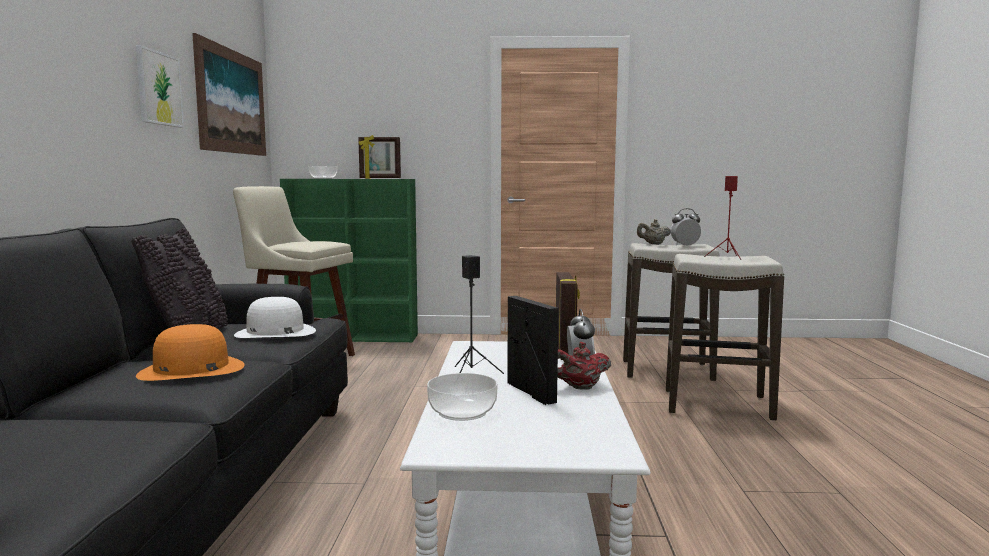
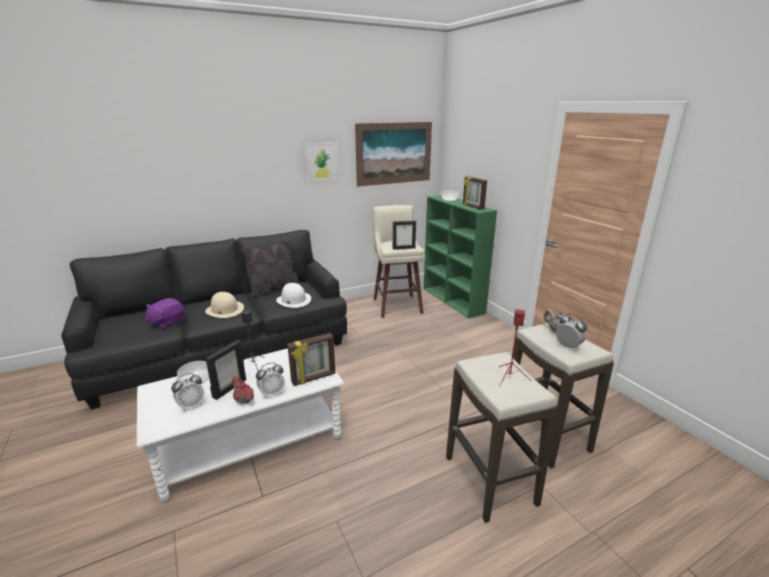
camera: 60 degrees right, 15 degrees up
(107, 423) = (167, 323): none -> purple plush toy
(191, 370) = (224, 309): orange hat -> beige hat
(325, 243) = (403, 248): none -> picture frame
(555, 420) = (191, 405): none -> alarm clock

